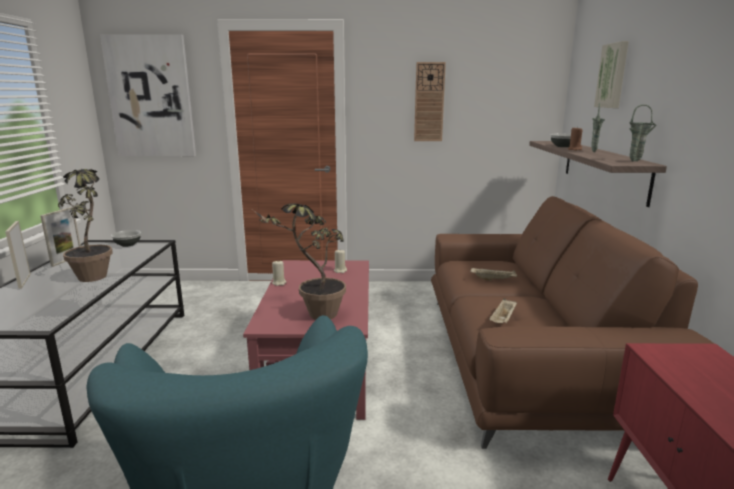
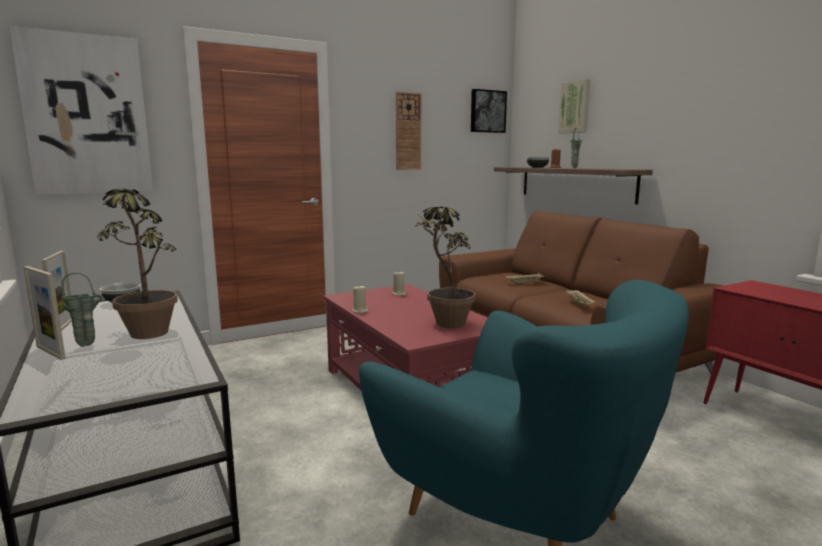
camera: 30 degrees left, 5 degrees down
(532, 77) = (487, 111): none -> picture
(636, 161) = (626, 169): green vase -> green vase (88, 345)

